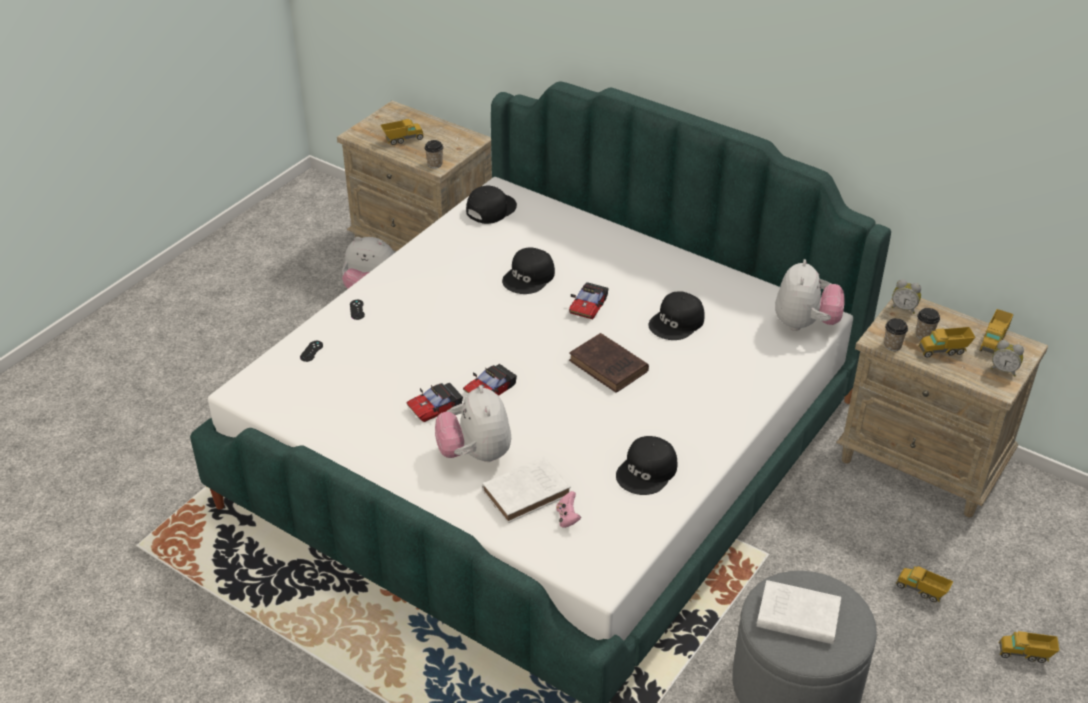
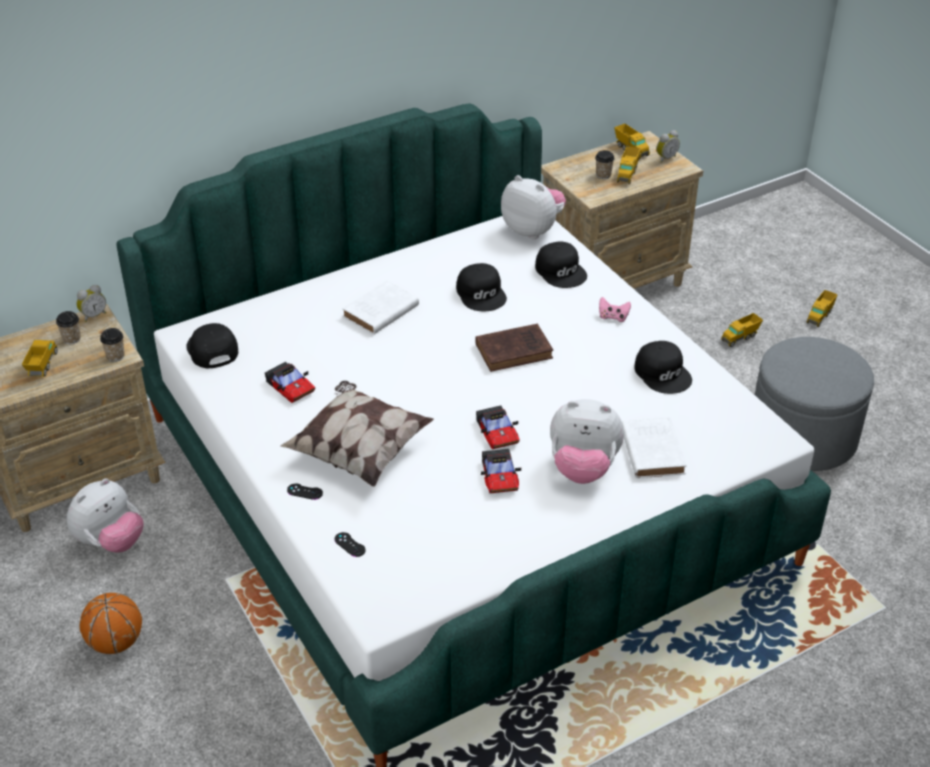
camera: 65 degrees left, 0 degrees up
(278, 330) = (116, 642): none -> basketball
(420, 321) = (359, 450): none -> pillow
(529, 277) = (347, 358): black cap -> black cap (561, 271)
(567, 518) = (696, 436): pink game controller -> pink game controller (613, 317)
(588, 305) = (419, 335): toy car -> toy car (290, 387)
(795, 615) = (813, 373): white book -> white book (379, 312)
(892, 345) = (606, 193): cup -> cup (71, 339)
(904, 308) = (565, 171): alarm clock -> alarm clock (93, 315)

